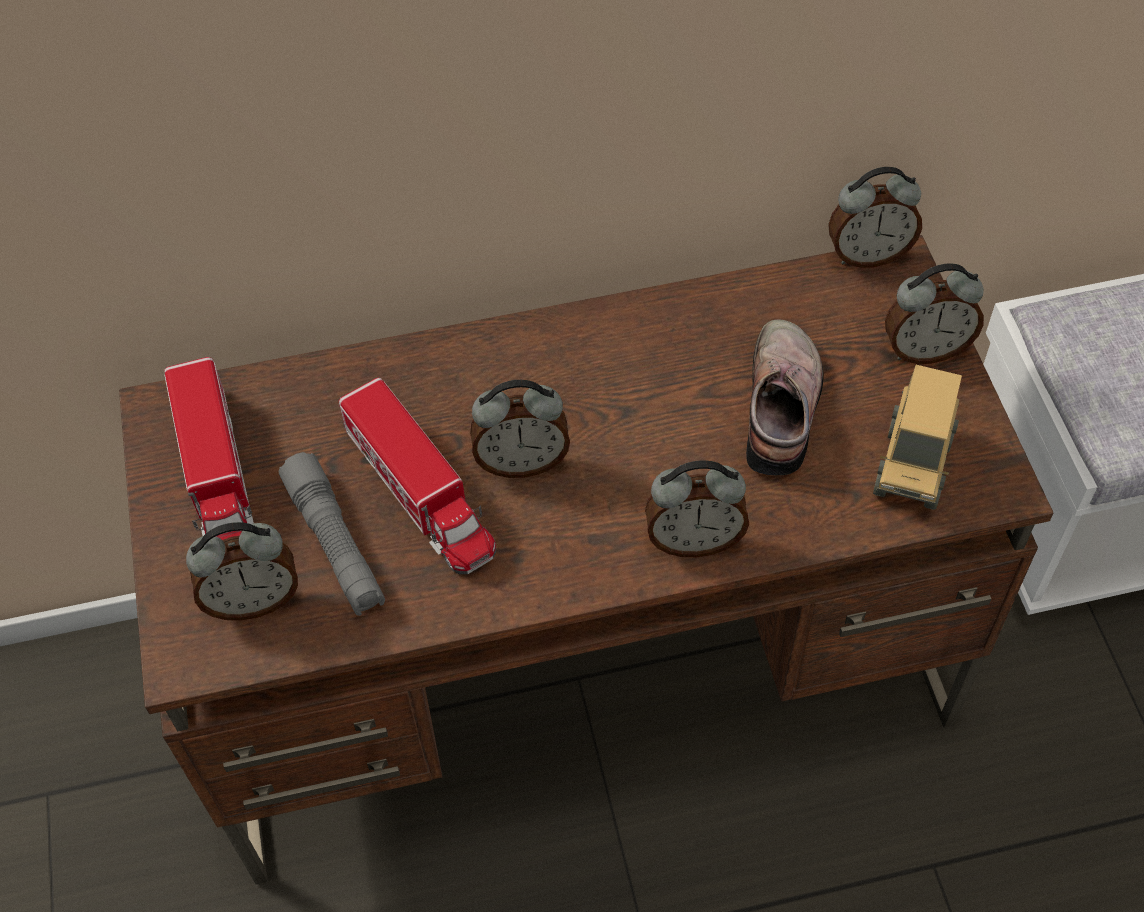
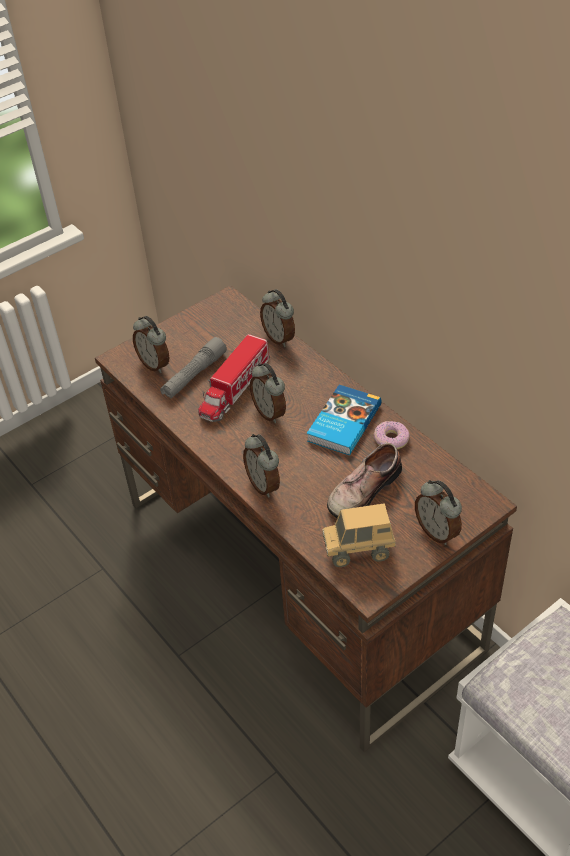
camera: 65 degrees right, 10 degrees down
(217, 477) = (205, 329): toy truck -> none
(616, 369) = (342, 423): none -> book
(697, 321) = (391, 440): none -> donut
(785, 407) = (362, 490): shoe -> shoe turned 150 degrees clockwise
(868, 254) = (484, 488): alarm clock -> alarm clock (279, 338)

